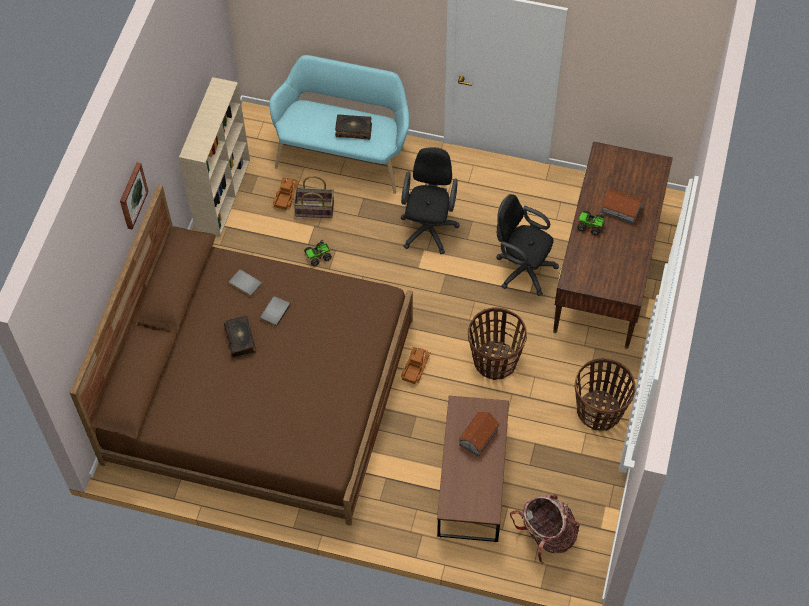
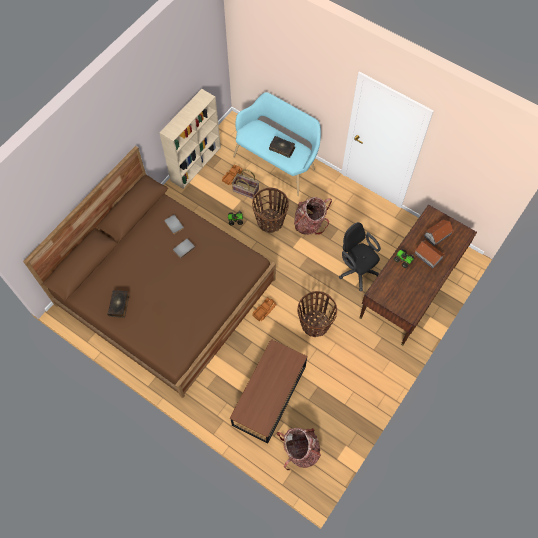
camera: 20 degrees right, 5 degrees up
(132, 195) = (107, 148): picture -> none
(241, 339) = (156, 259): book -> book (119, 305)
(429, 227) = (310, 224): black office chair -> backpack
(479, 437) = (278, 373): toy house -> toy house (437, 234)
(599, 411) = (367, 380): basket -> basket (270, 221)

